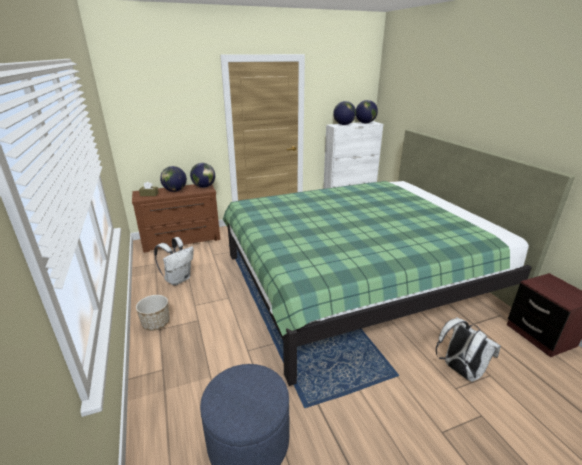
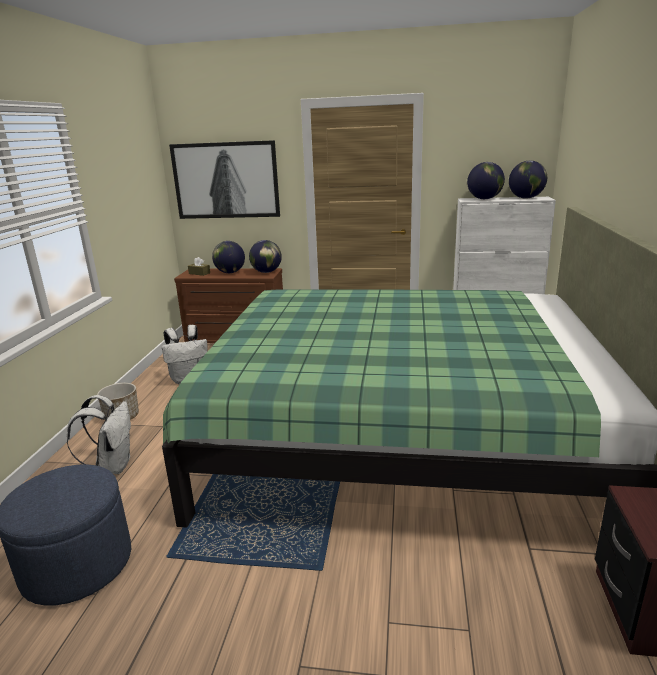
camera: 30 degrees right, 5 degrees down
(161, 118) = (226, 180): none -> picture
(459, 370) = (423, 602): white backpack -> white backpack (113, 466)

